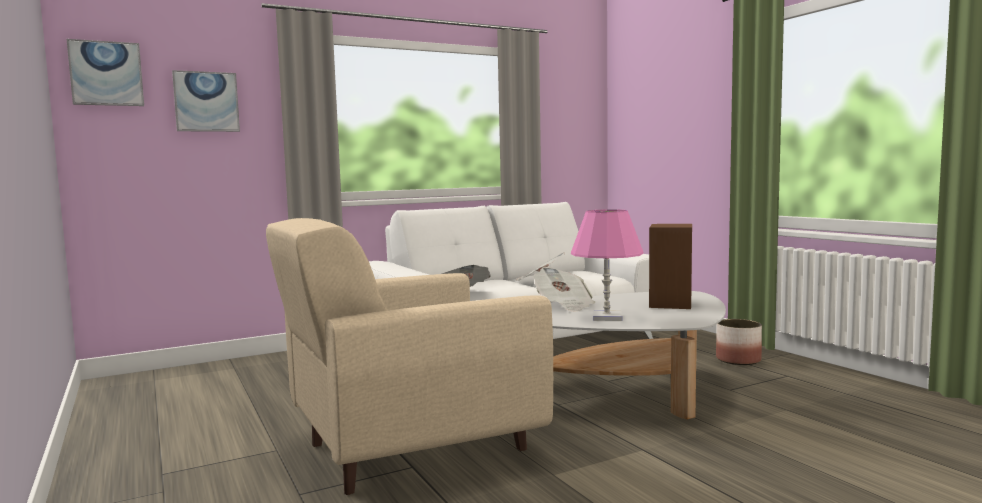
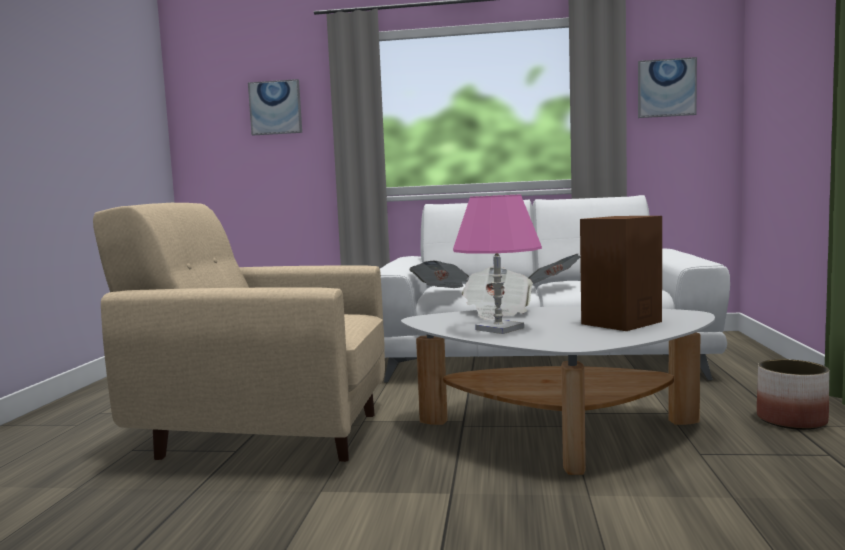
camera: 35 degrees right, 0 degrees up
(106, 73) = (202, 91): picture -> picture (666, 88)

